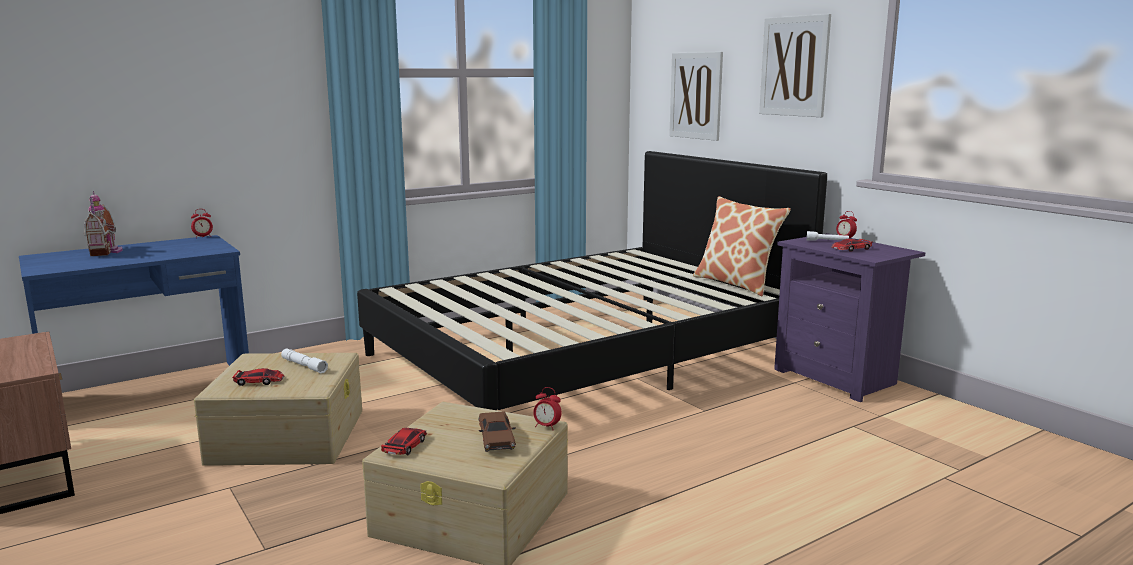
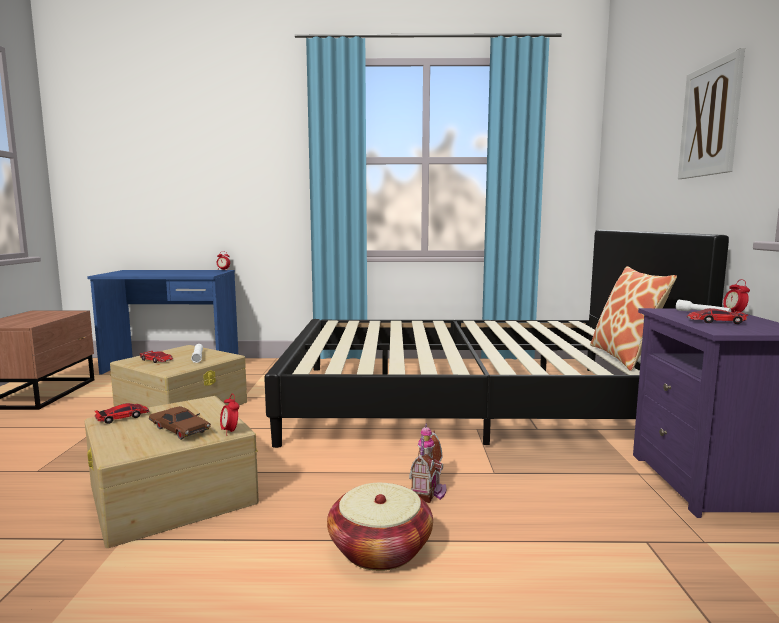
camera: 35 degrees right, 5 degrees down
(107, 251) = (158, 271): toy house -> toy house (430, 492)
(496, 439) = (179, 430): brown toy car -> brown toy car turned 75 degrees counterclockwise
(696, 95) = (636, 171): picture -> none
(714, 488) = (380, 549): none -> basket

